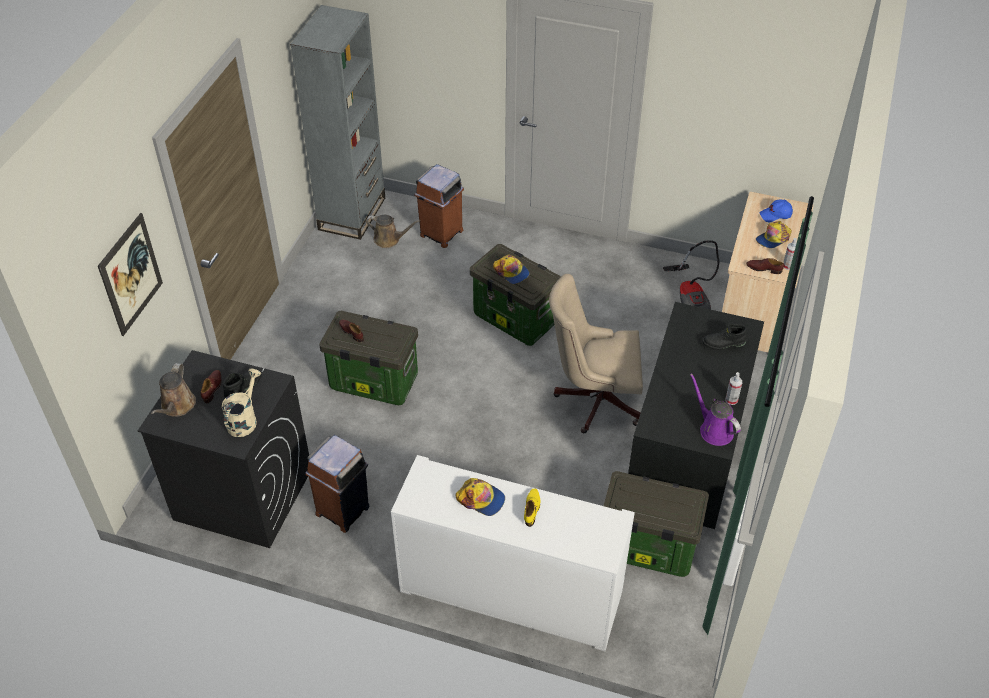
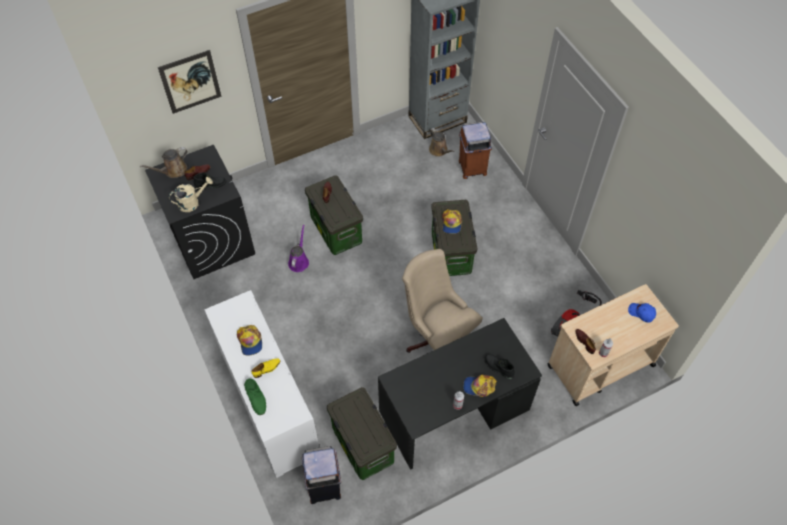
camera: 45 degrees right, 10 degrees up
(343, 510) = (245, 289): brown trash can -> brown trash can (324, 486)
(556, 542) = (256, 397): none -> green shoe
(713, 429) = (424, 413): purple watering can -> purple watering can (299, 261)
(773, 238) = (618, 327): cap -> cap (479, 387)

